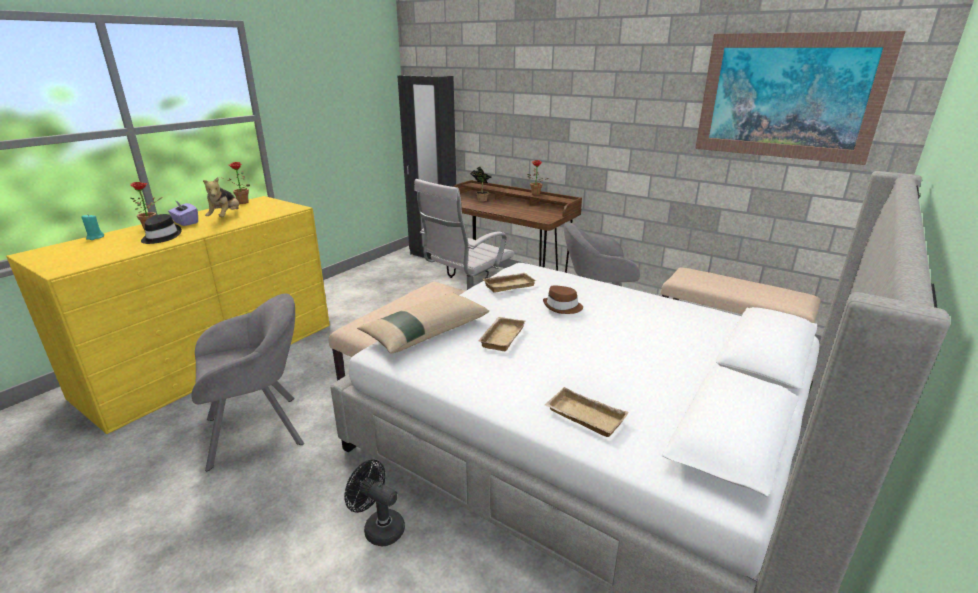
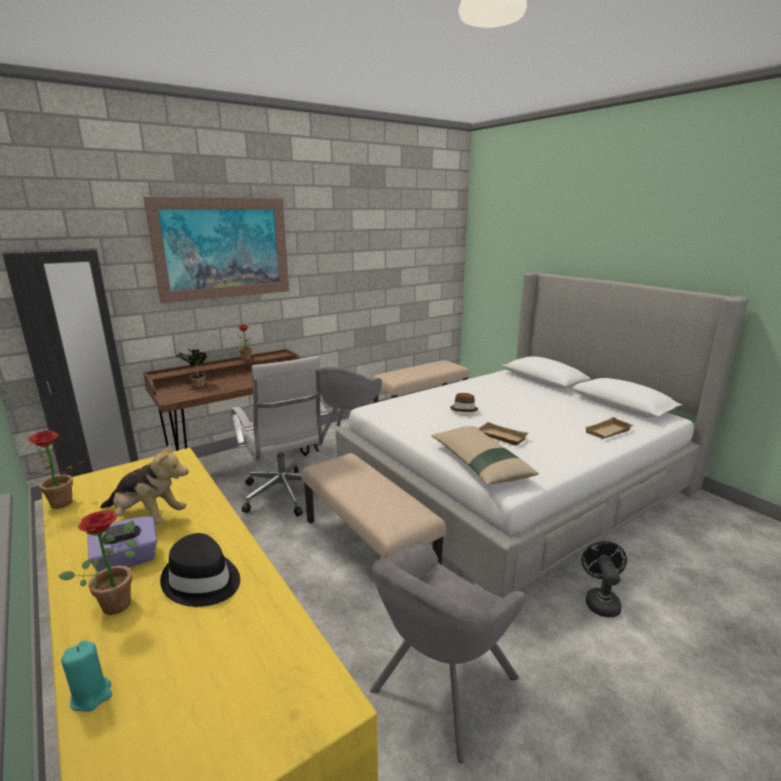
camera: 70 degrees left, 5 degrees down
(261, 429) = (440, 689): grey armchair -> grey armchair turned 135 degrees counterclockwise
(379, 527) = (600, 601): black fan -> black fan turned 135 degrees clockwise
(509, 285) = (411, 418): beige tray -> none
(787, 97) = (409, 242): picture -> picture (223, 248)

